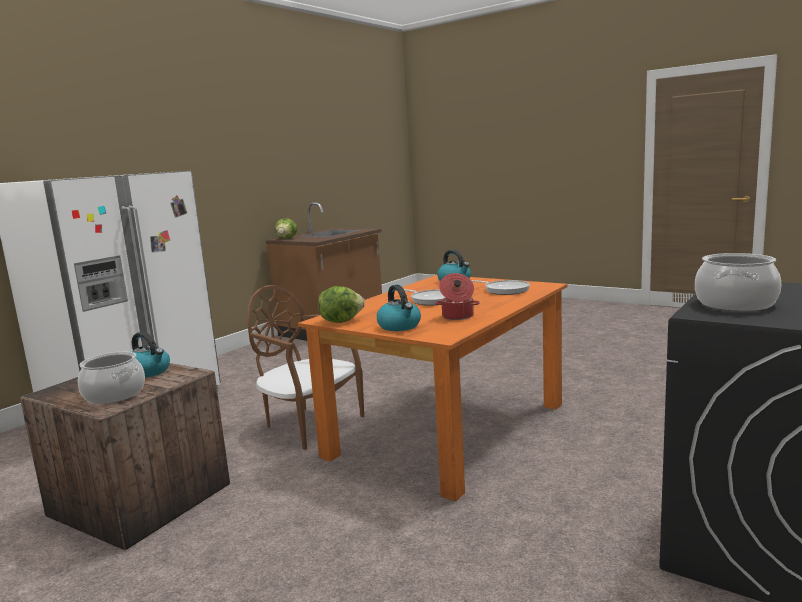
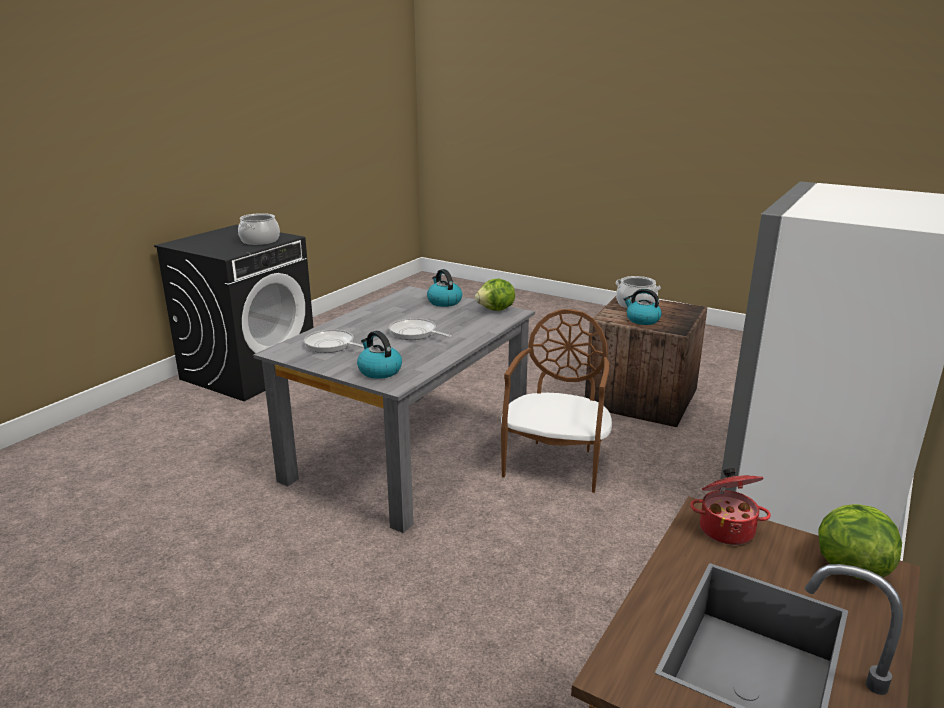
camera: 175 degrees right, 10 degrees up
(309, 424) = (556, 464): brown chair -> brown chair turned 105 degrees counterclockwise
(448, 428) = (409, 453): orange dining table -> grey dining table
(457, 316) = (396, 309): cooking pot -> cooking pot (726, 529)

